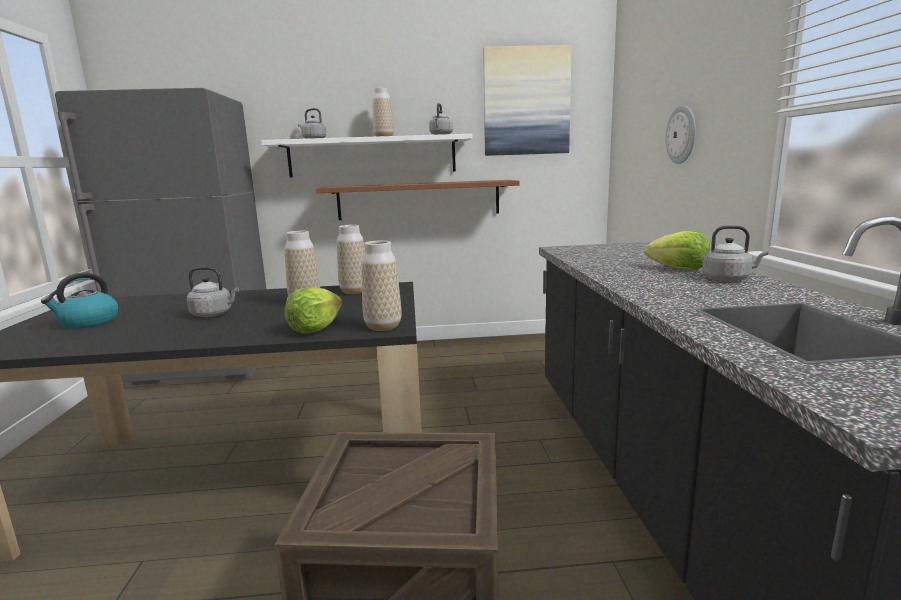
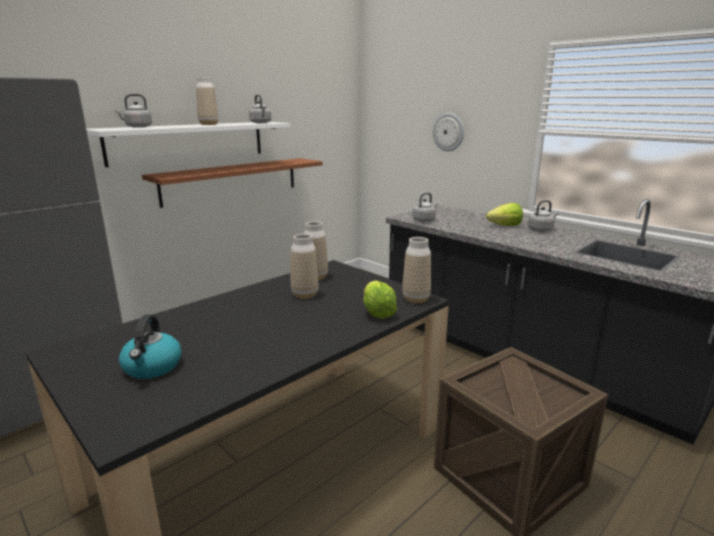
camera: 40 degrees left, 5 degrees up
(214, 314) = (259, 324): grey kettle -> grey kettle (424, 220)
(526, 102) = (308, 93): picture -> none

